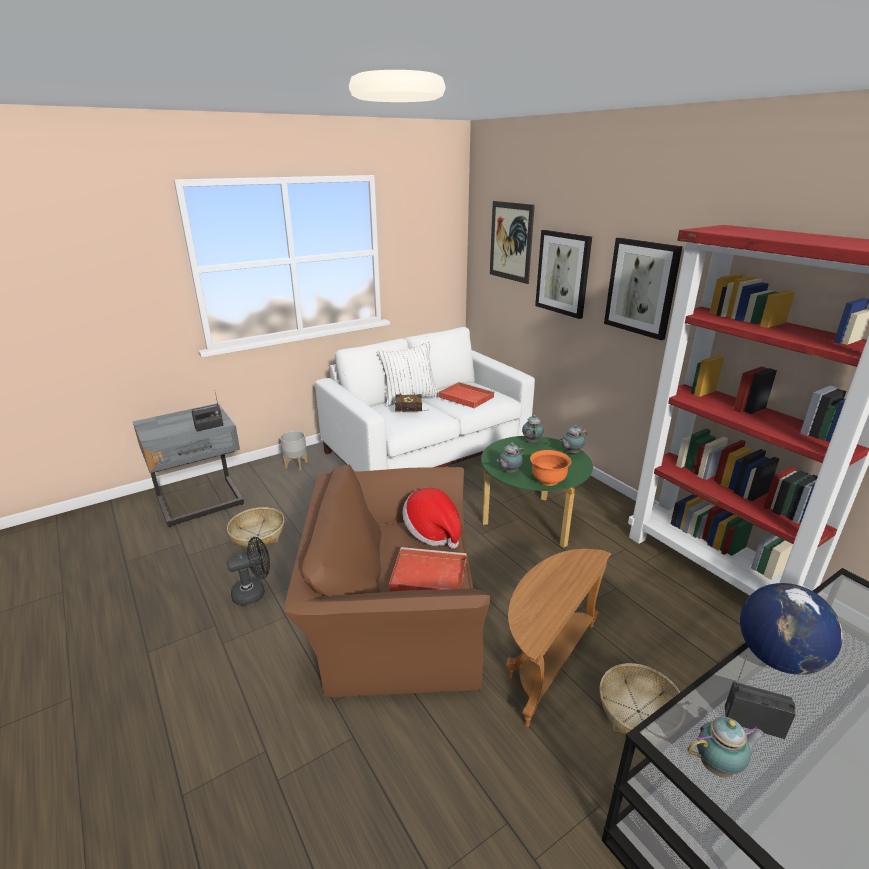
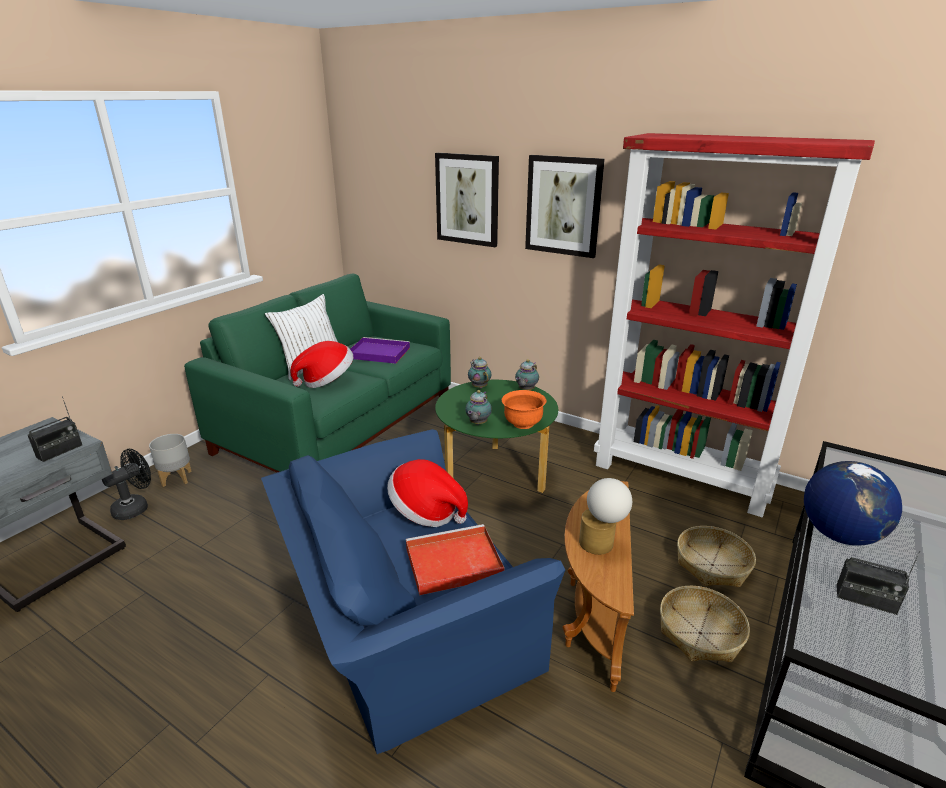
camera: 25 degrees left, 0 degrees up
(254, 592) = (206, 659): black fan -> black fan (136, 507)
(258, 535) = (170, 582): basket -> basket (712, 565)
(393, 610) = (402, 619): brown armchair -> blue armchair
(412, 412) = (326, 381): book -> hat
(427, 451) = (340, 425): white sofa -> green sofa
(465, 397) = (377, 353): red tray -> purple tray
(511, 241) = (394, 169): picture -> none
(547, 596) = (601, 544): none -> table lamp
(718, 766) = (872, 652): teapot -> none
(753, 722) = (865, 600): radio -> radio turned 150 degrees counterclockwise

